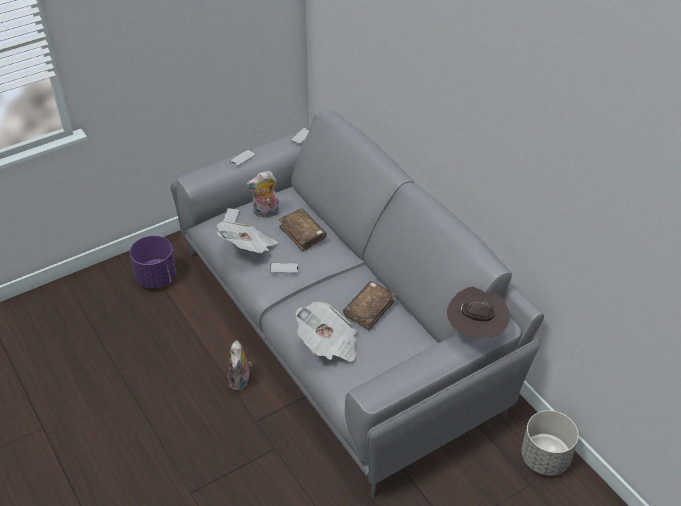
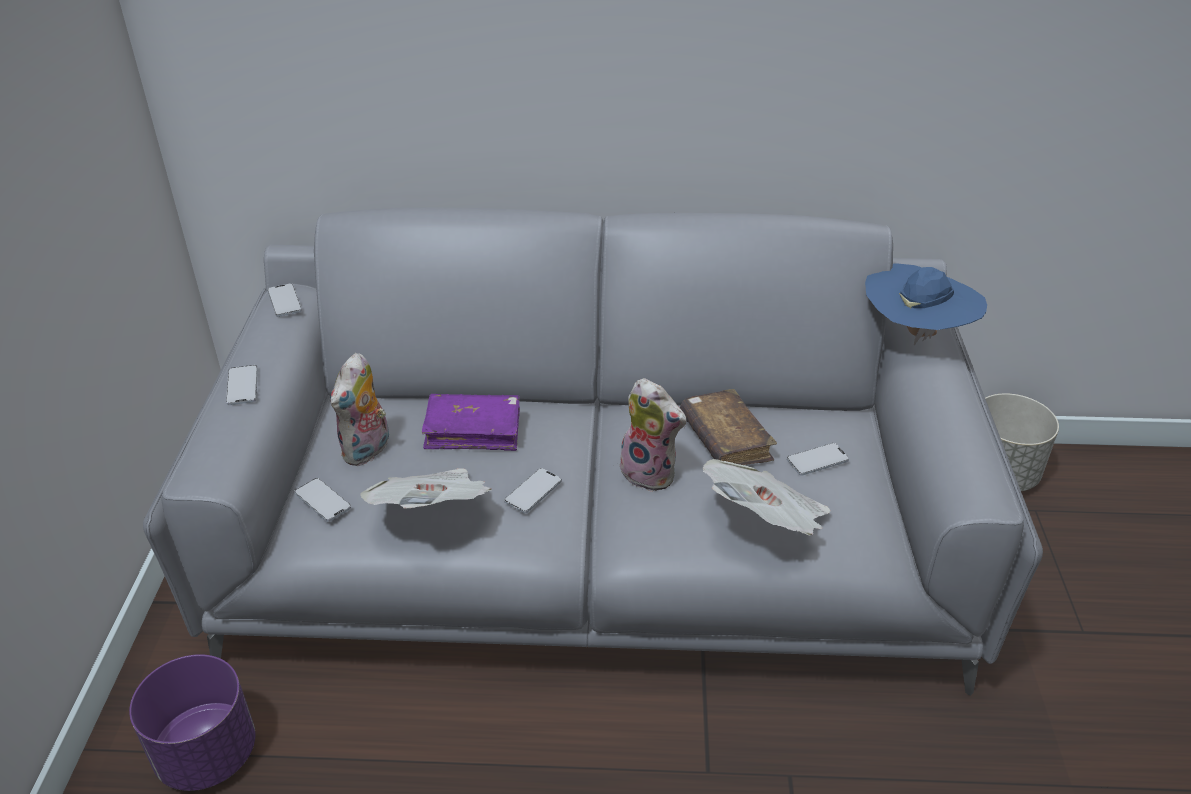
camera: 55 degrees left, 5 degrees down
(241, 381) = (597, 747): plush toy -> plush toy (651, 473)
(302, 234) = (473, 431): brown book -> purple book
(384, 345) = (817, 460): none -> phone
(475, 331) = (916, 334): brown hat -> blue hat

